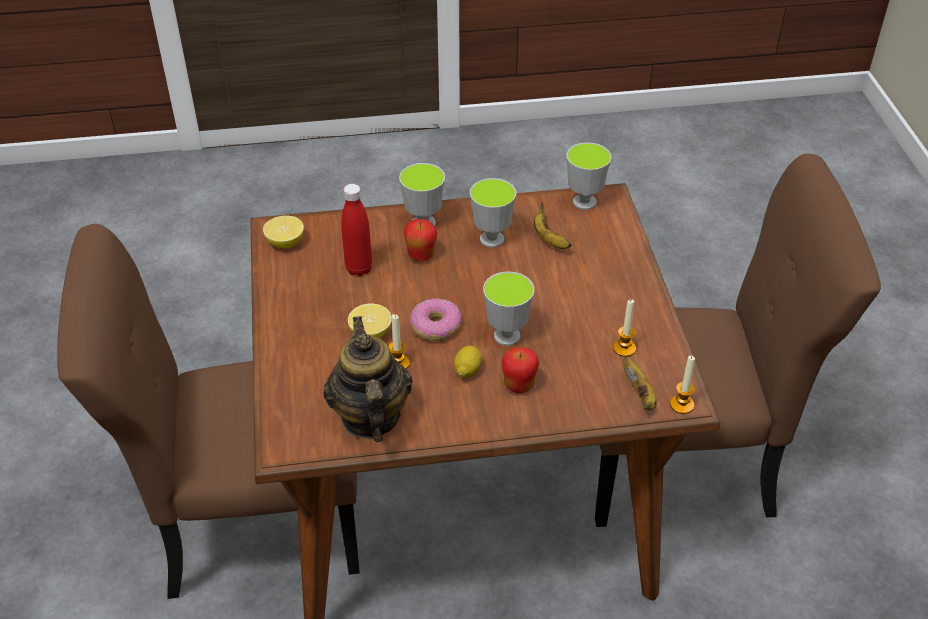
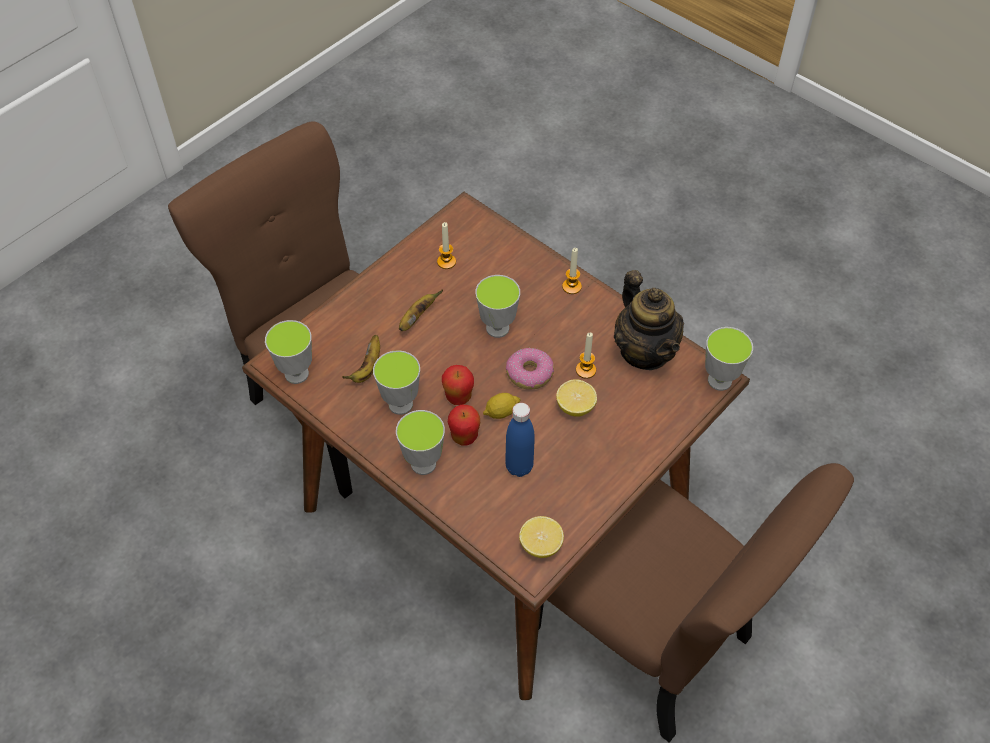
camera: 130 degrees left, 10 degrees up
(278, 447) = (719, 380): none -> cup
(359, 269) = (519, 467): red bottle -> blue bottle
(370, 417) = (645, 351): teapot -> teapot turned 60 degrees counterclockwise
(467, 370) = (551, 329): lemon -> lemon (501, 412)
(519, 386) = (536, 294): apple -> apple (458, 397)
(640, 394) = (481, 233): banana -> banana (417, 317)
(682, 405) = (469, 211): candle -> candle (571, 286)

